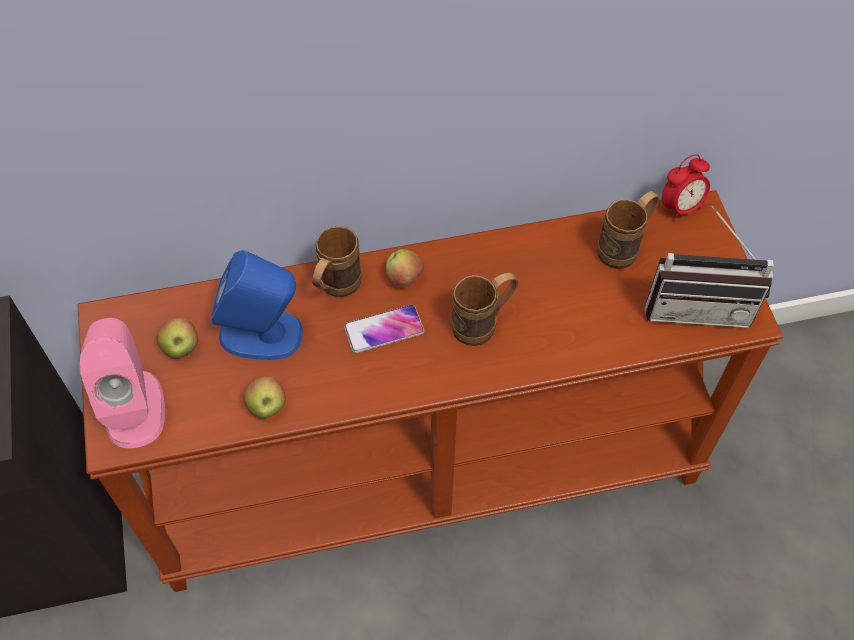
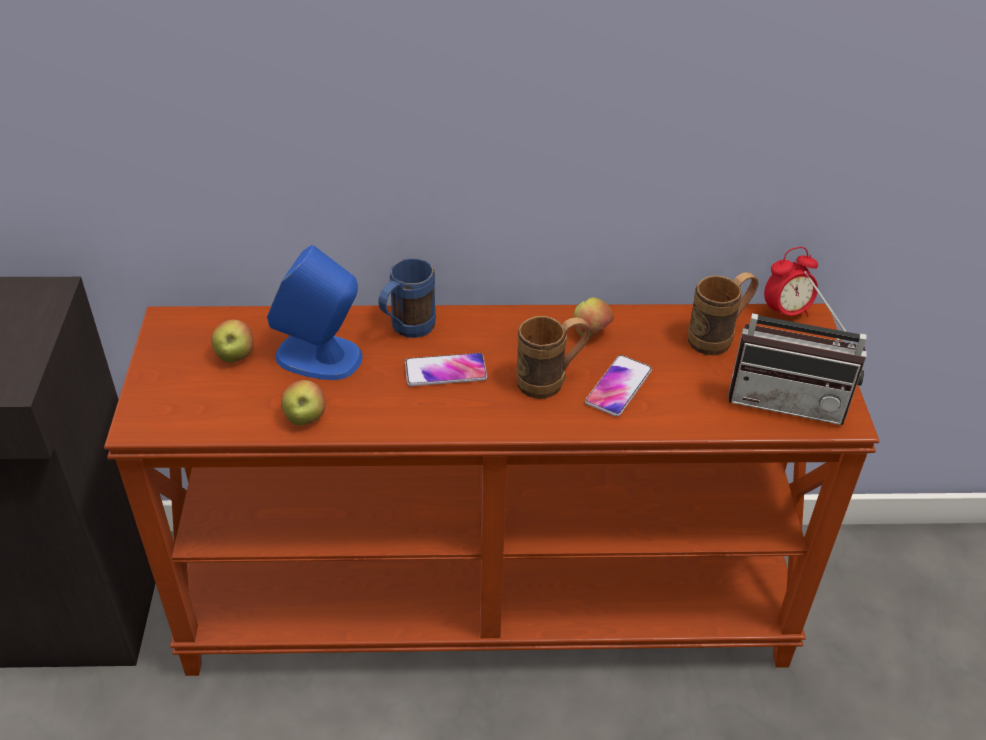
camera: 10 degrees right, 15 degrees down
(134, 407) = (171, 398): pink speaker -> none
(335, 288) = (406, 330): brown mug -> blue mug
(404, 279) = (479, 332): apple -> apple (591, 333)
(545, 319) = (618, 386): none -> phone

